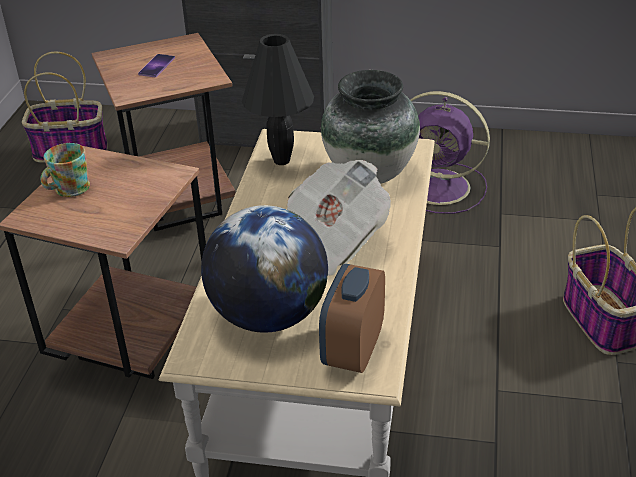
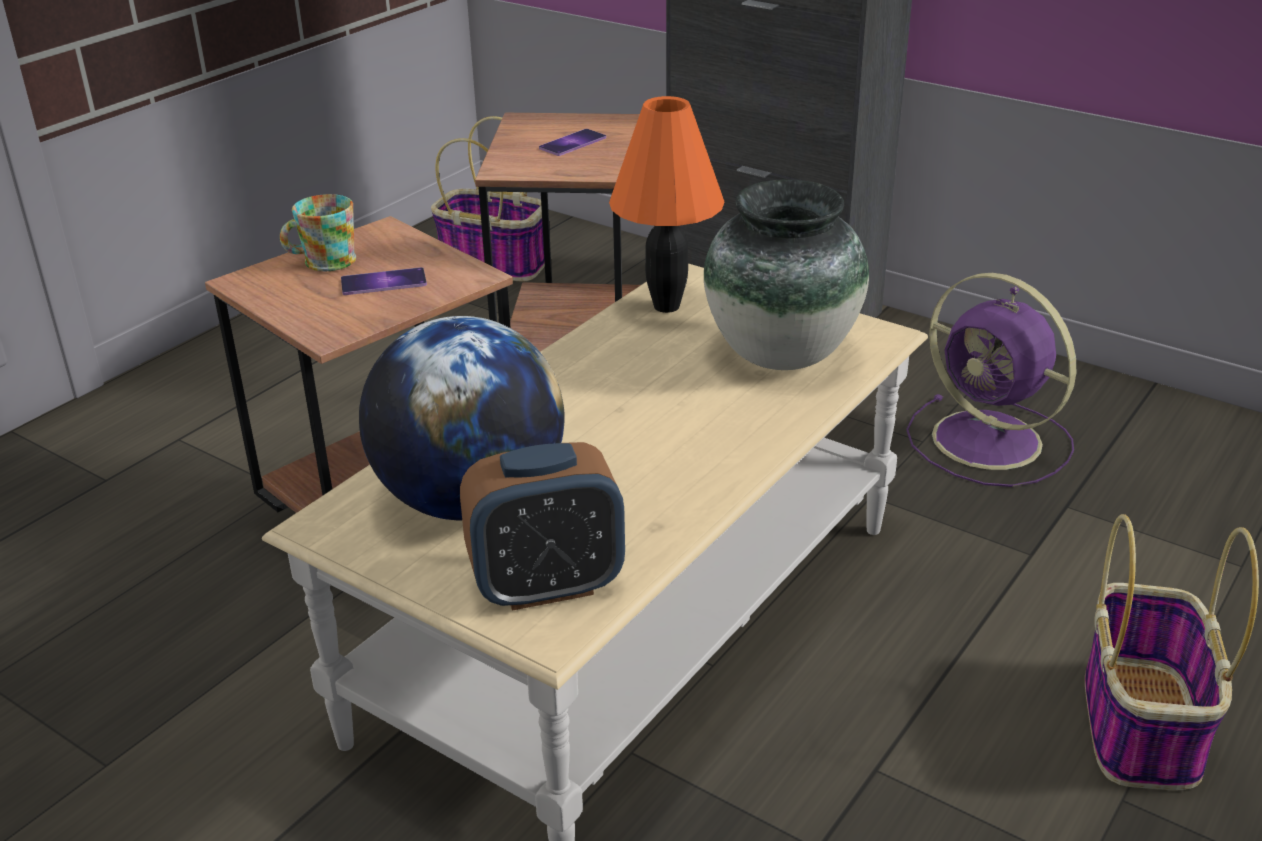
camera: 25 degrees right, 5 degrees down
(121, 193) = (383, 282): none -> phone
(281, 161) = (665, 307): black table lamp -> orange table lamp
(327, 244) = (636, 431): newspaper -> none
(352, 351) = (547, 585): alarm clock -> alarm clock turned 150 degrees counterclockwise

